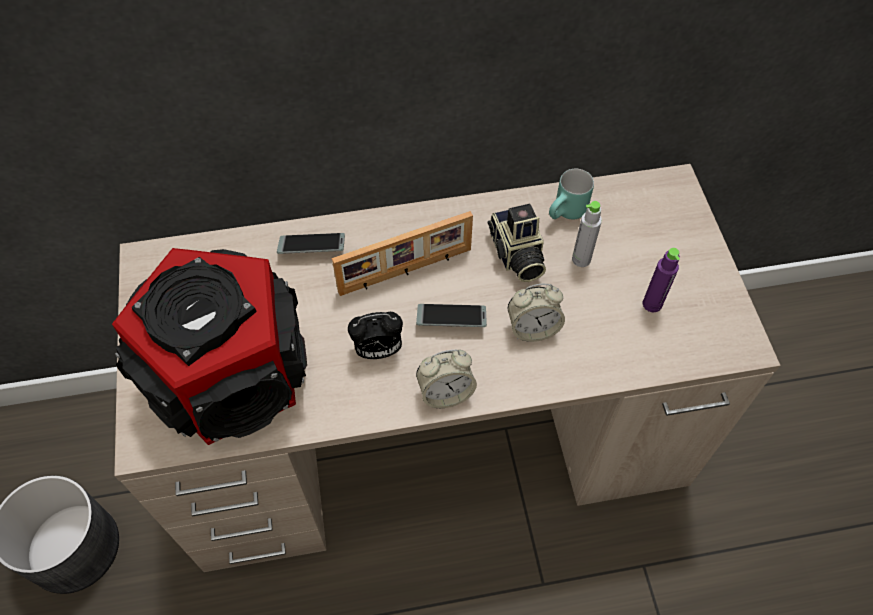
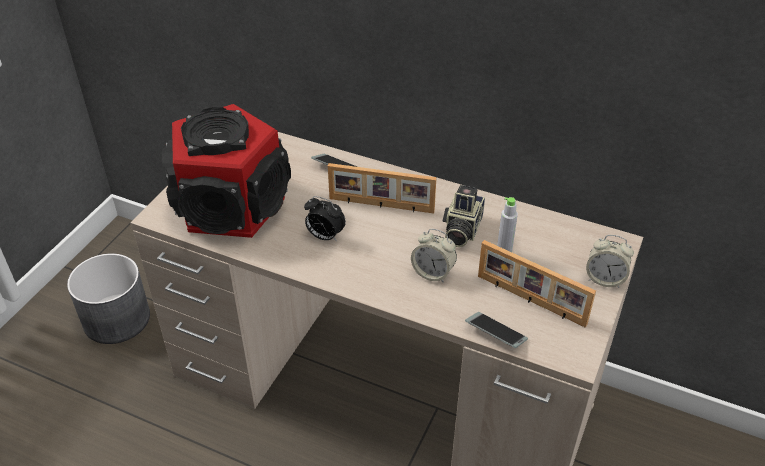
camera: 35 degrees right, 15 degrees down
(445, 392) = (344, 277): alarm clock -> alarm clock (604, 279)
(451, 319) = (385, 243): phone -> phone (495, 334)
(567, 214) = (519, 224): turquoise mug -> none
(652, 304) = (530, 301): purple bottle -> picture frame

